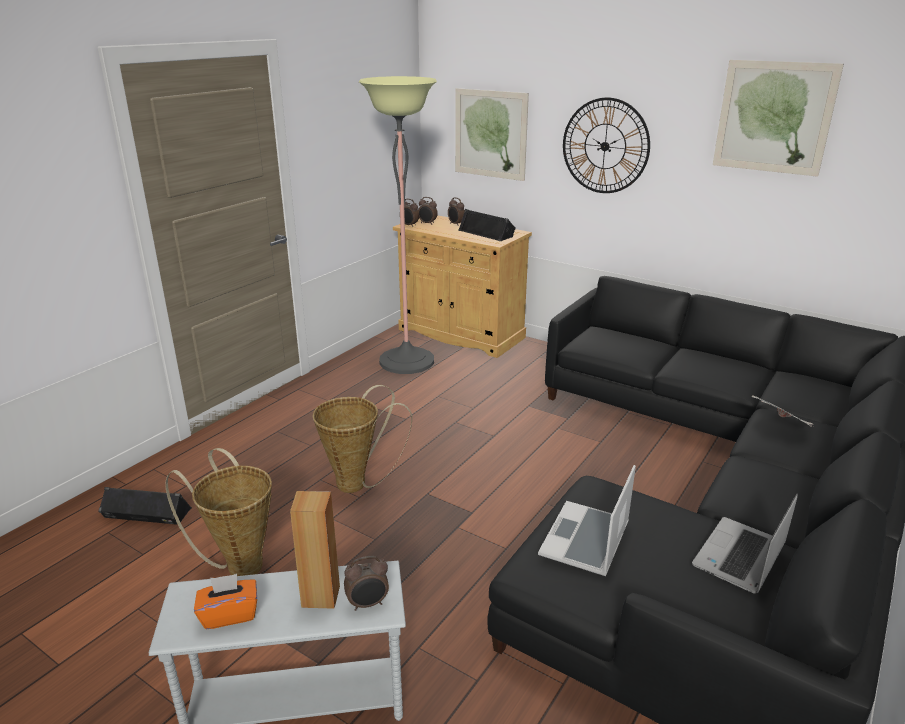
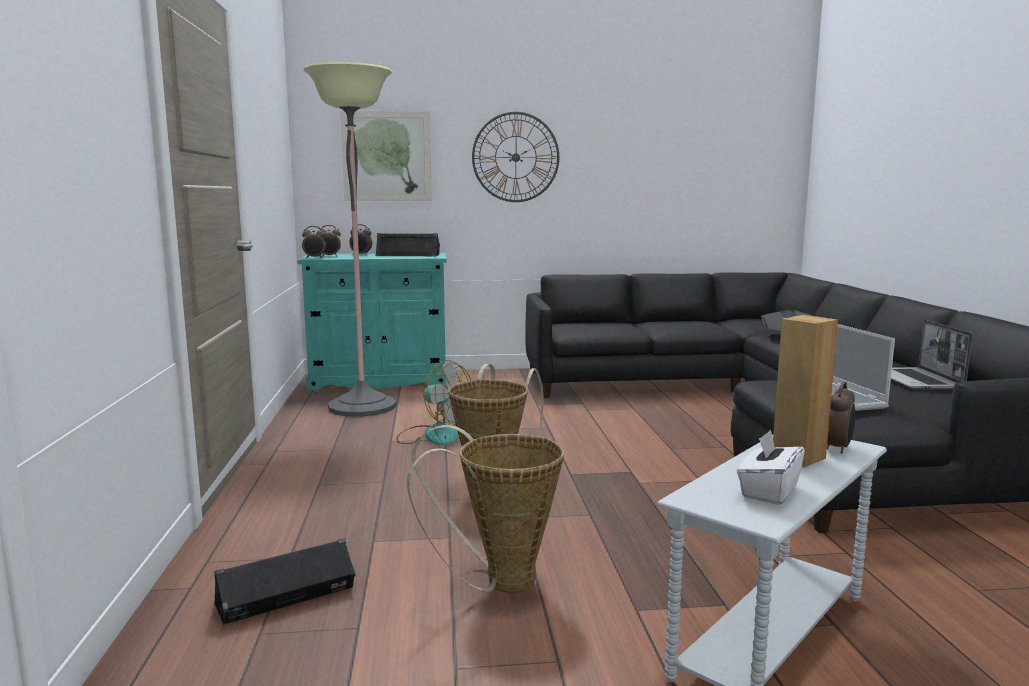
camera: 40 degrees left, 15 degrees down
(229, 614) = (768, 491): orange tissue box -> white tissue box
(404, 411) = (433, 435): none -> fan
(461, 334) = (380, 380): beige cabinet -> turquoise cabinet
(774, 117) = (658, 120): picture -> none

